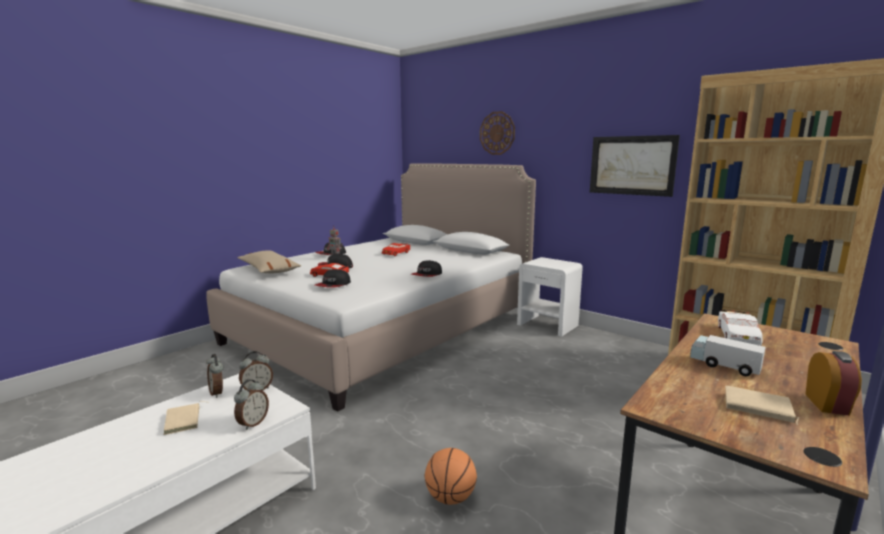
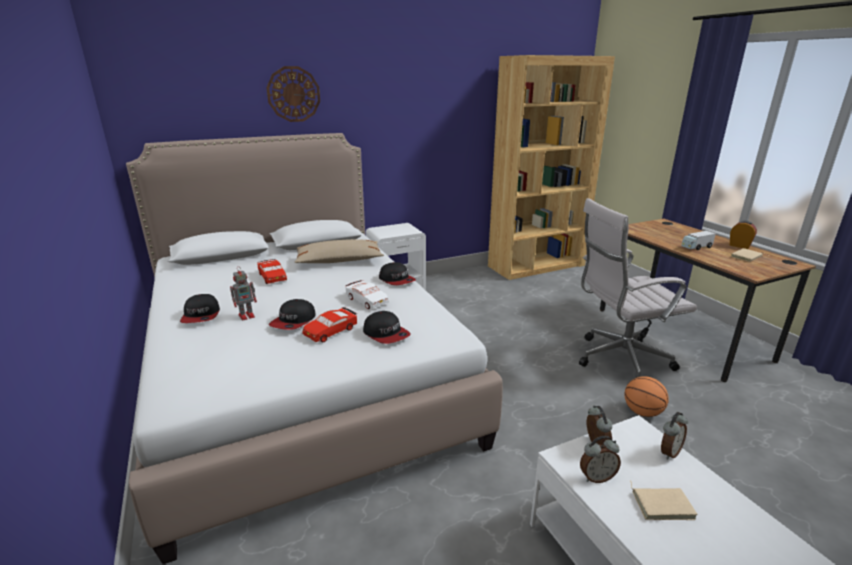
camera: 65 degrees left, 10 degrees up
(252, 423) = (669, 452): alarm clock -> alarm clock turned 90 degrees clockwise
(269, 270) = (234, 375): beige pillow -> beige pillow (339, 260)
(558, 470) = (618, 360): none -> white office chair
(632, 165) = (443, 125): picture -> none
(738, 335) = (651, 232): white toy car -> white toy car (367, 300)

